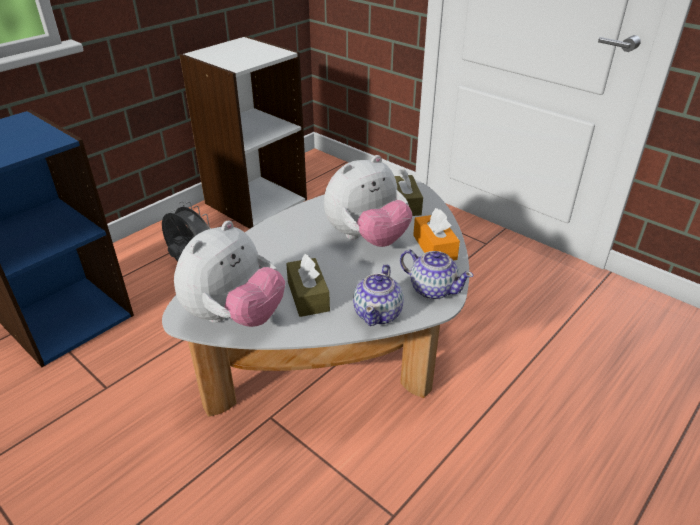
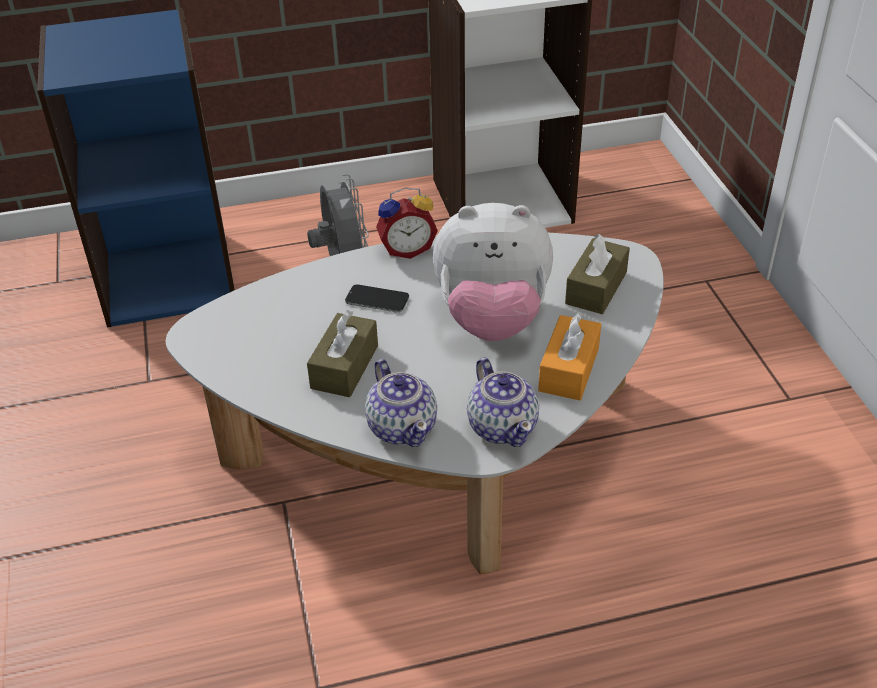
camera: 35 degrees right, 5 degrees up
(234, 316) = (244, 356): plush toy -> none
(278, 221) = (407, 249): none -> alarm clock
(289, 253) = (377, 300): none -> phone
(378, 313) = (402, 427): teapot -> teapot turned 75 degrees counterclockwise

